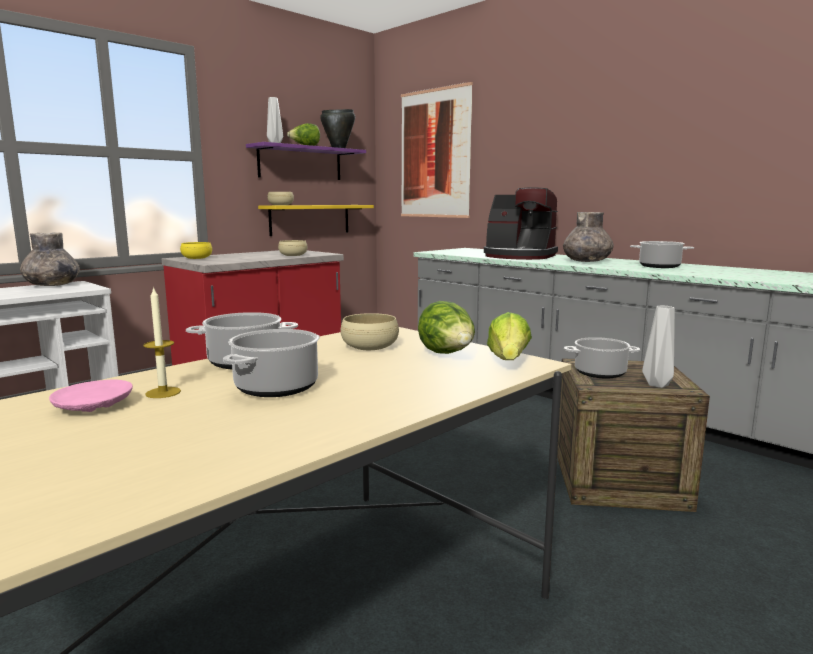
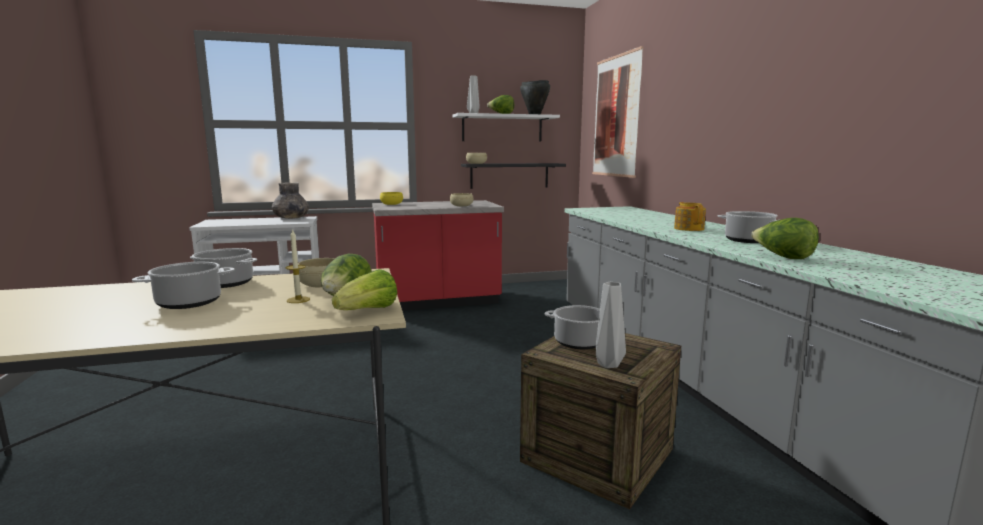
camera: 30 degrees right, 0 degrees up
(92, 406) = (91, 297): pink plate -> none
(163, 392) = (137, 295): candle -> candle (298, 300)
(300, 163) = (502, 128): purple shelf -> white shelf
(310, 219) = (509, 175): yellow shelf -> black shelf
(519, 256) = (641, 218): coffee machine -> none
(587, 261) = (689, 228): grey vase -> teapot
(725, 275) = (783, 257): none -> lettuce

